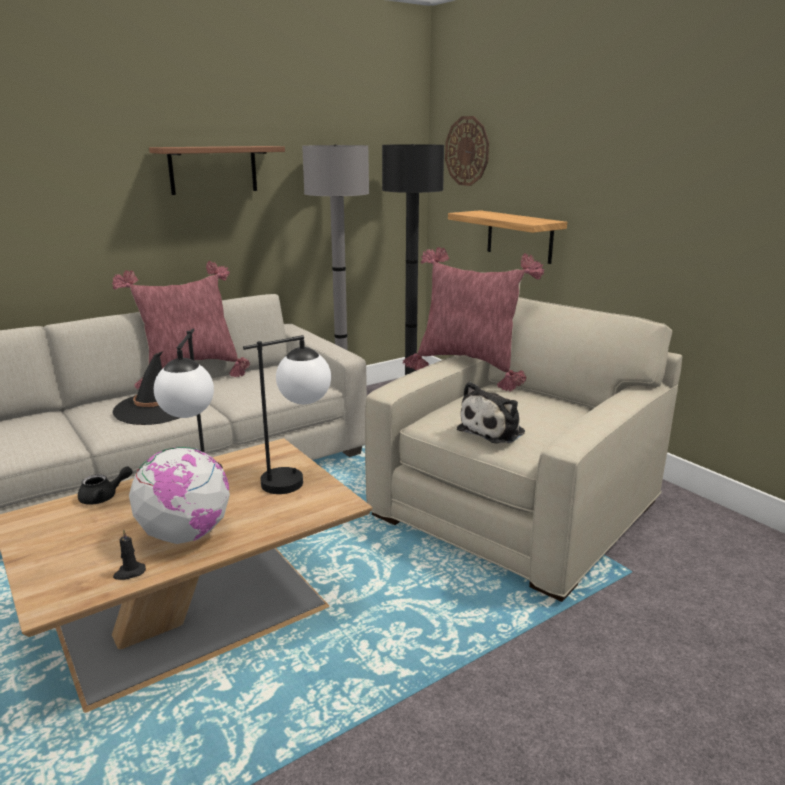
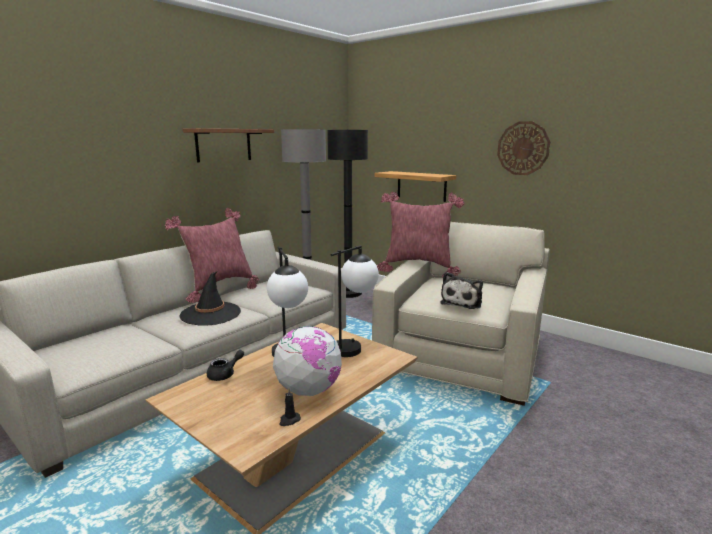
camera: 15 degrees left, 5 degrees down
(467, 151) = (379, 134): wall clock -> wall clock (523, 148)

